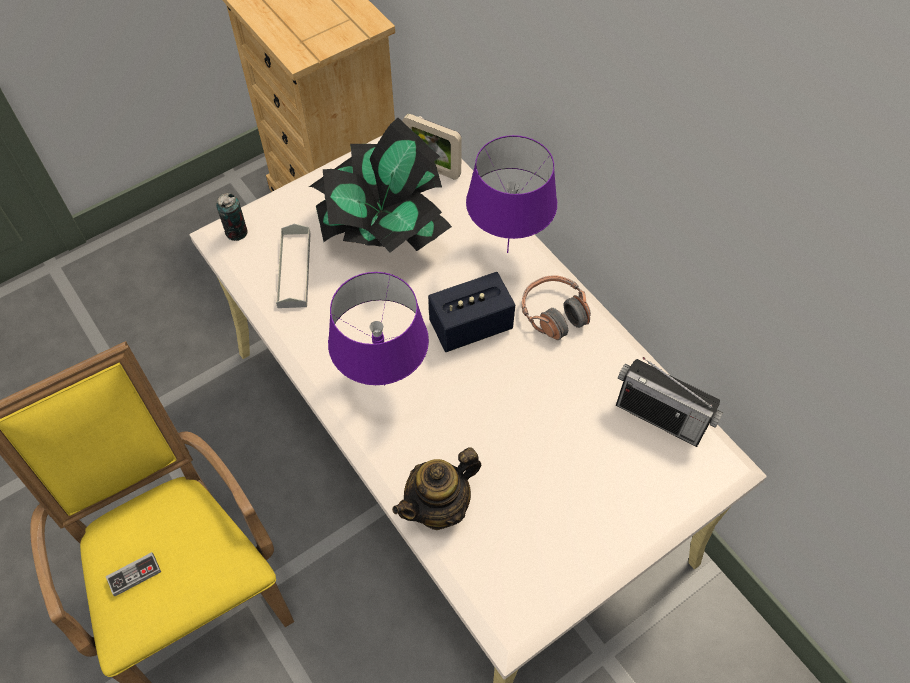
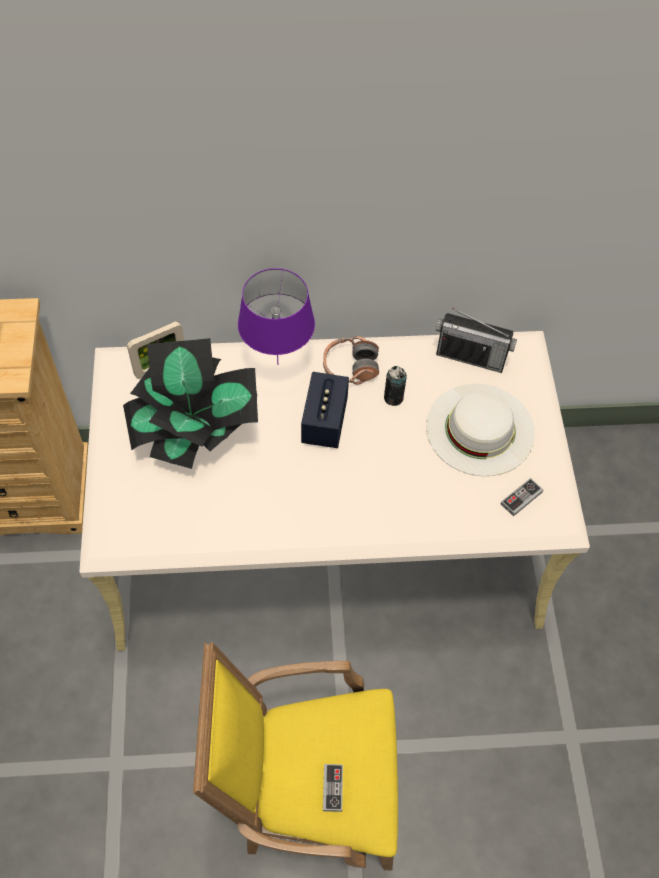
camera: 60 degrees left, 0 degrees up
(236, 232) = (112, 533): can -> can (393, 398)
(294, 269) = (184, 509): grey tray -> none
(385, 385) = (335, 501): purple table lamp -> none
(439, 507) = (454, 519): teapot -> none
(513, 563) = (521, 498): none -> game controller
(572, 474) = (480, 429): none -> white hat
(660, 417) = (470, 357): radio -> radio turned 45 degrees clockwise

